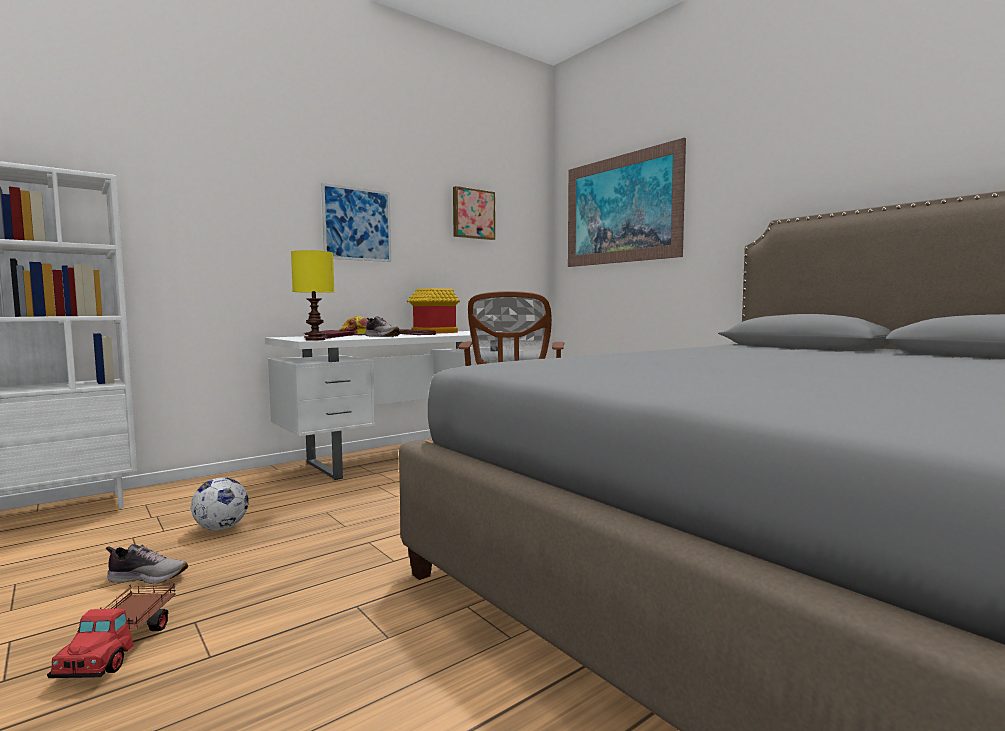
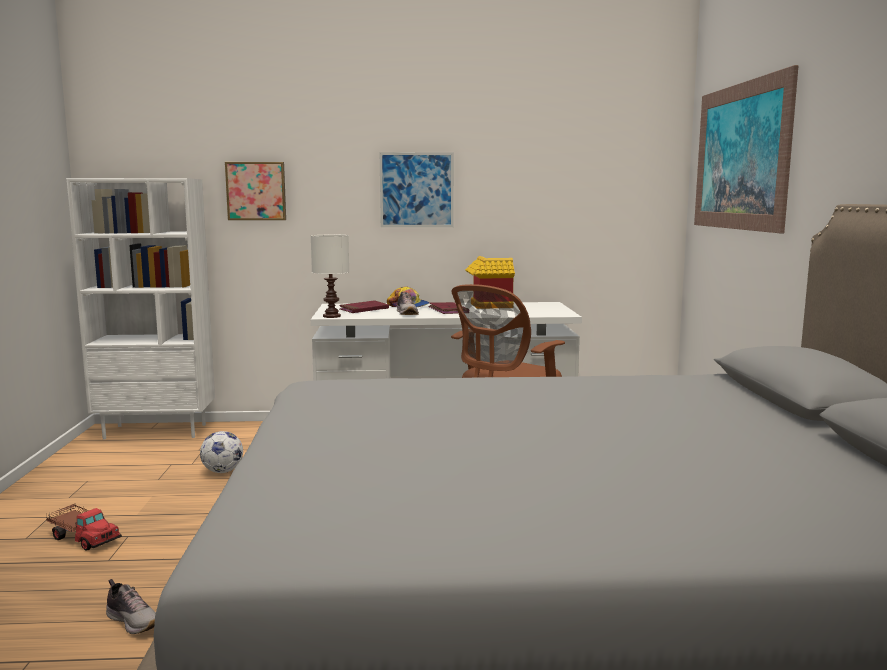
camera: 35 degrees right, 5 degrees up
(122, 645) = (84, 537): toy truck -> toy truck turned 90 degrees counterclockwise
(148, 577) = (143, 497): shoe -> shoe (134, 621)
(316, 340) = (332, 316): yellow table lamp -> white table lamp
(472, 214) = (562, 165): picture -> picture (256, 191)

